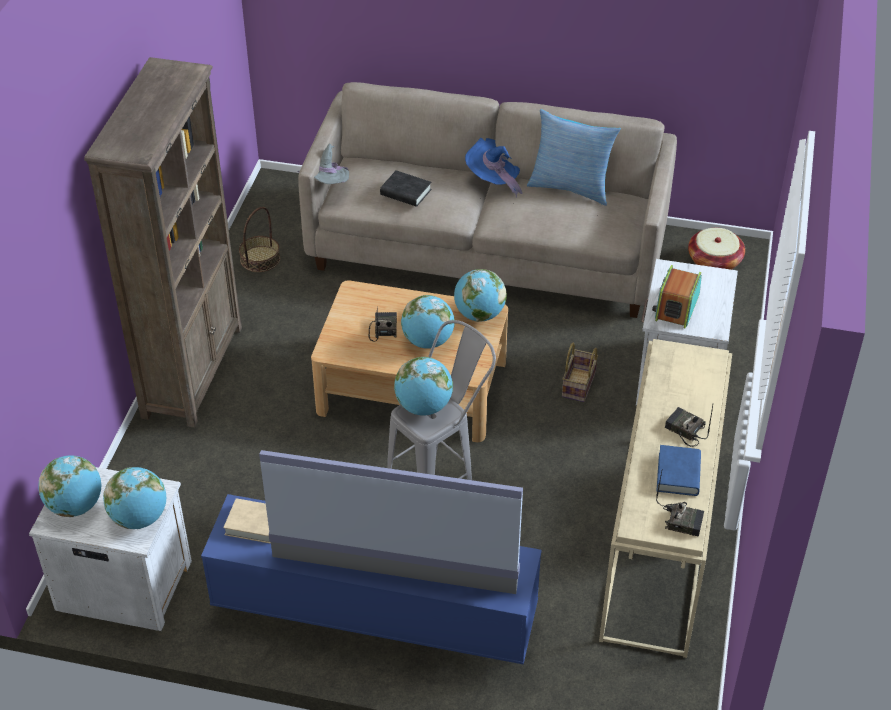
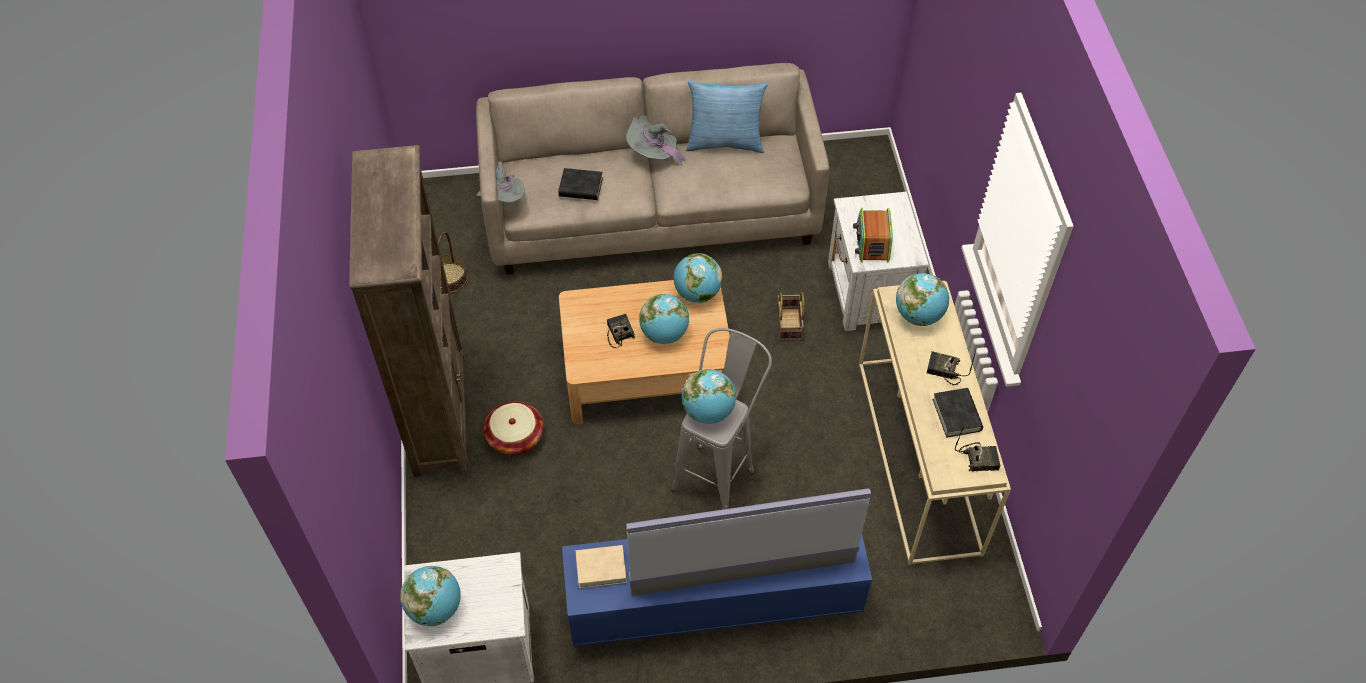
camera: 20 degrees left, 10 degrees up
(139, 518) = (501, 601): globe -> globe (918, 315)
(493, 180) = (654, 153): blue hat -> grey hat
(678, 474) = (956, 415): blue book -> black book
(714, 262) = (851, 170): basket -> basket (515, 437)

